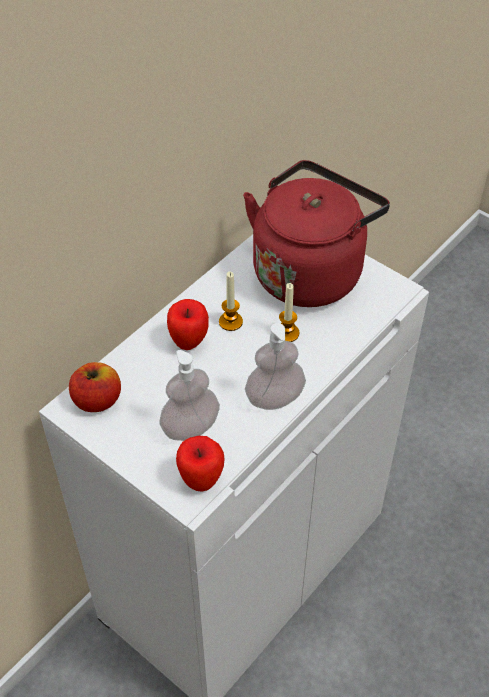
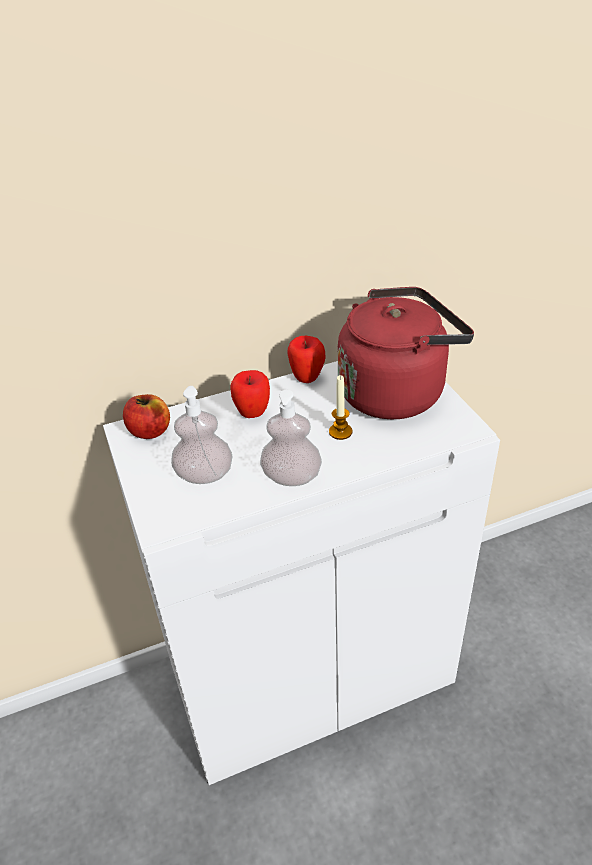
camera: 30 degrees right, 10 degrees down
(201, 480) = (181, 518): apple -> apple (307, 378)
(230, 322) = (298, 409): candle -> none

